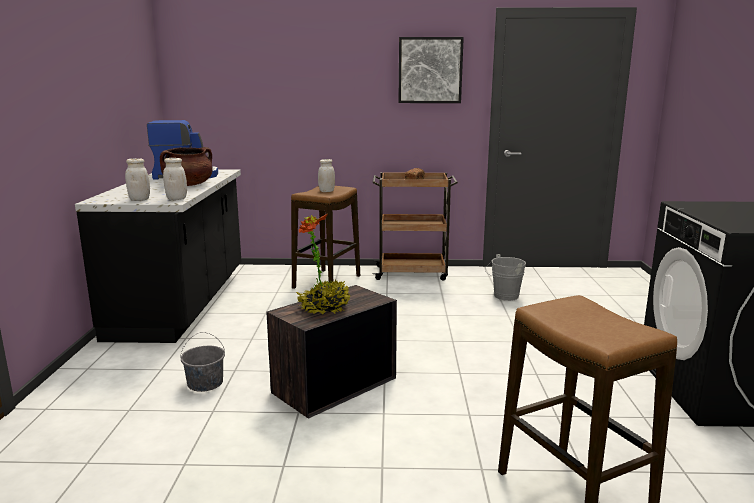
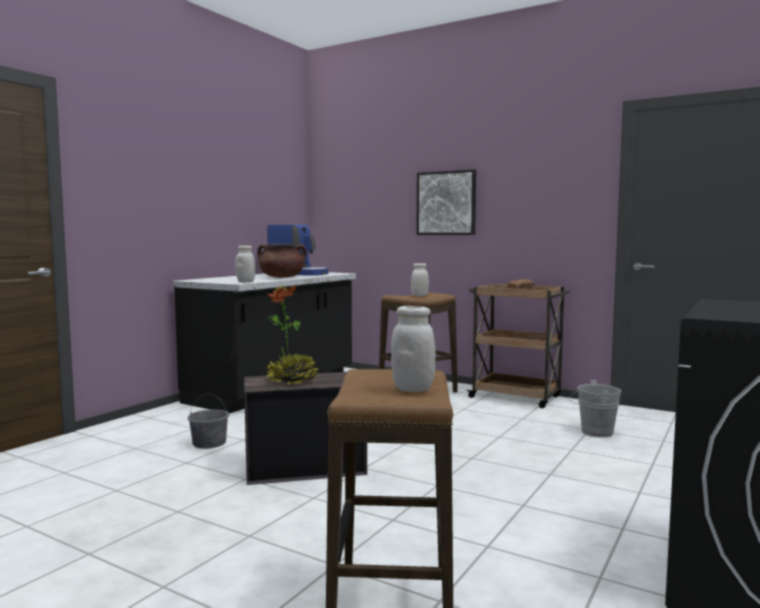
camera: 30 degrees right, 10 degrees down
(139, 199) = (219, 281): white jar -> white jar (413, 389)
(430, 70) = (547, 174): picture -> picture (446, 203)

